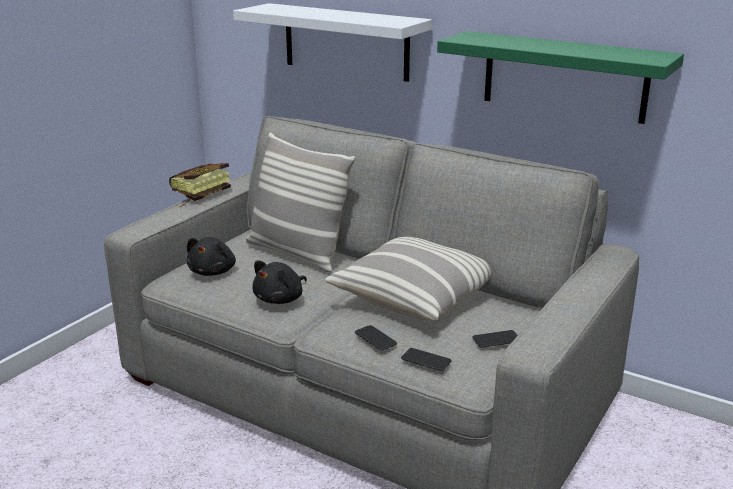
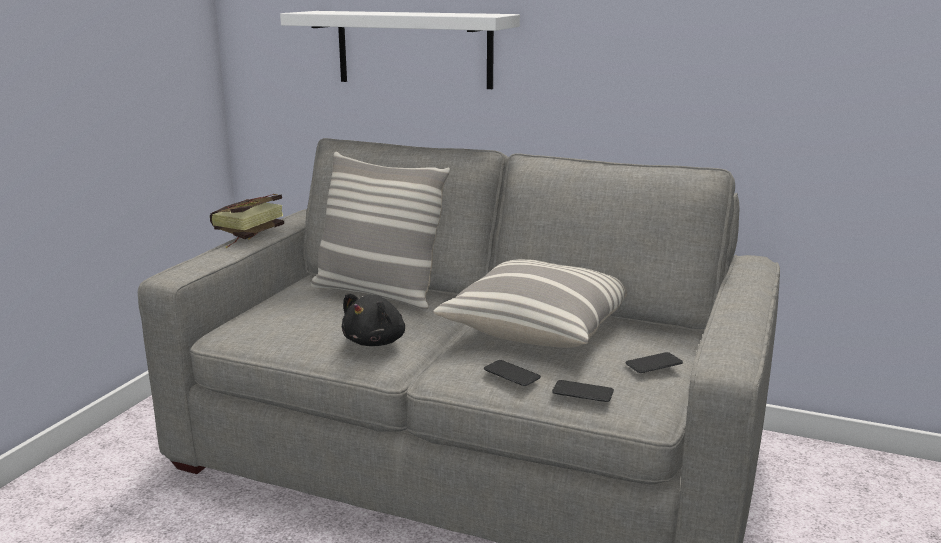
camera: 10 degrees left, 5 degrees down
(213, 271) = (280, 319): black plush toy -> none
(564, 76) = (680, 68): green shelf -> none

